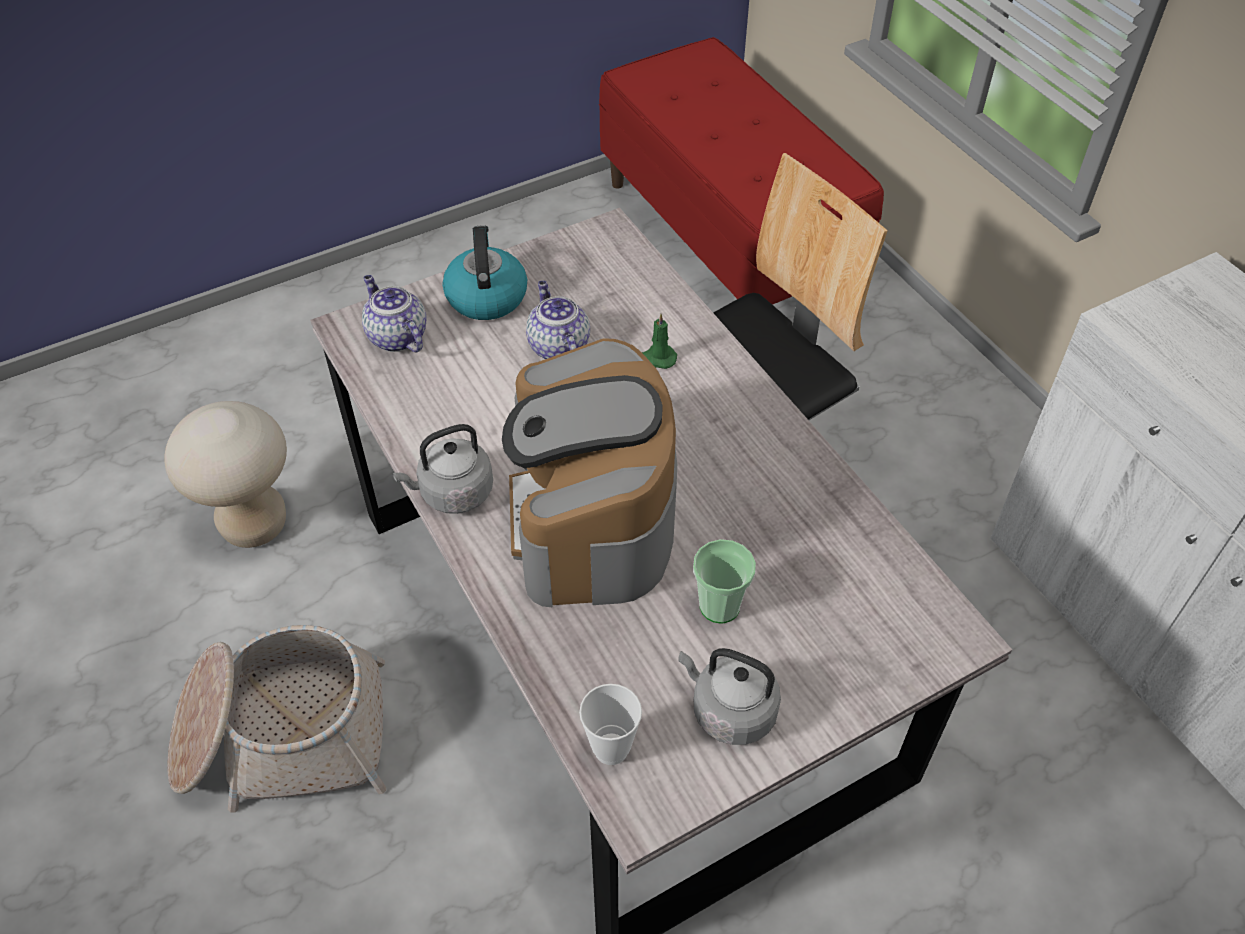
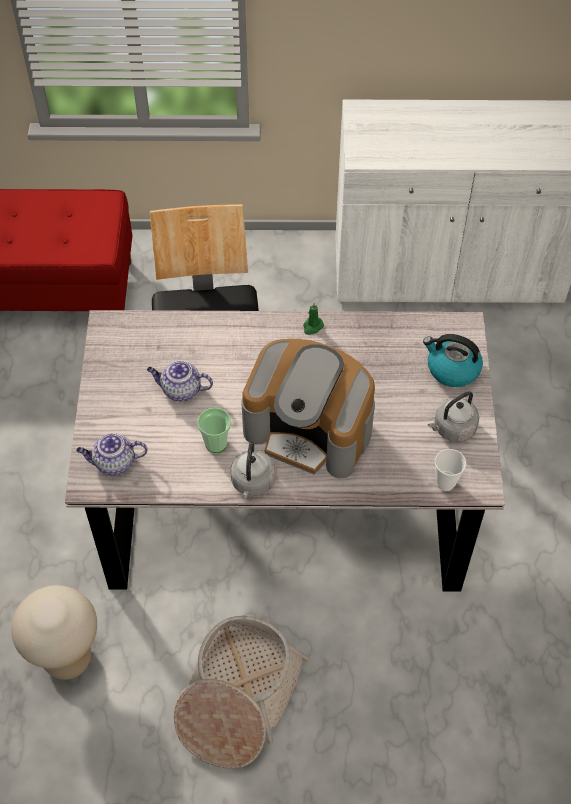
camera: 60 degrees left, 5 degrees up
(486, 296) = (114, 406): kettle -> kettle (452, 369)
(657, 358) = (222, 350): green candle -> green candle (312, 327)
(719, 606) = (395, 404): cup -> cup (216, 443)

